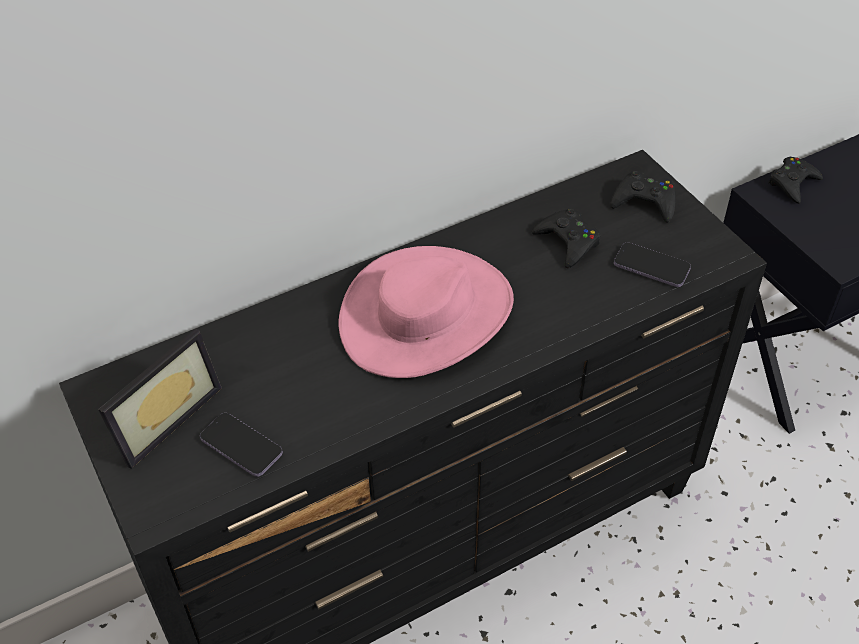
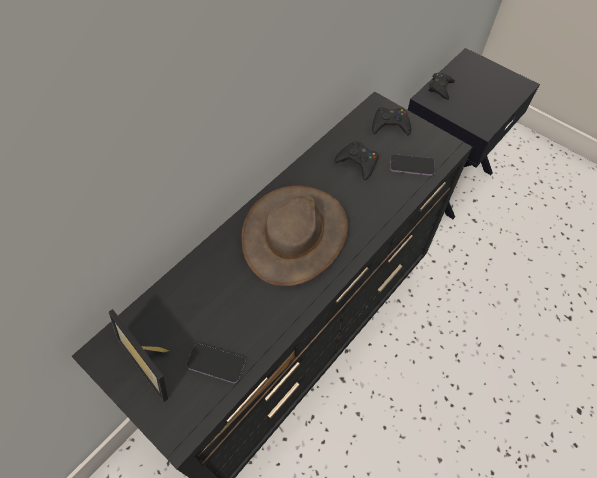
camera: 20 degrees left, 10 degrees up
(162, 416) = (154, 359): picture frame -> picture frame turned 120 degrees clockwise
(427, 315) = (295, 235): pink hat -> brown hat

